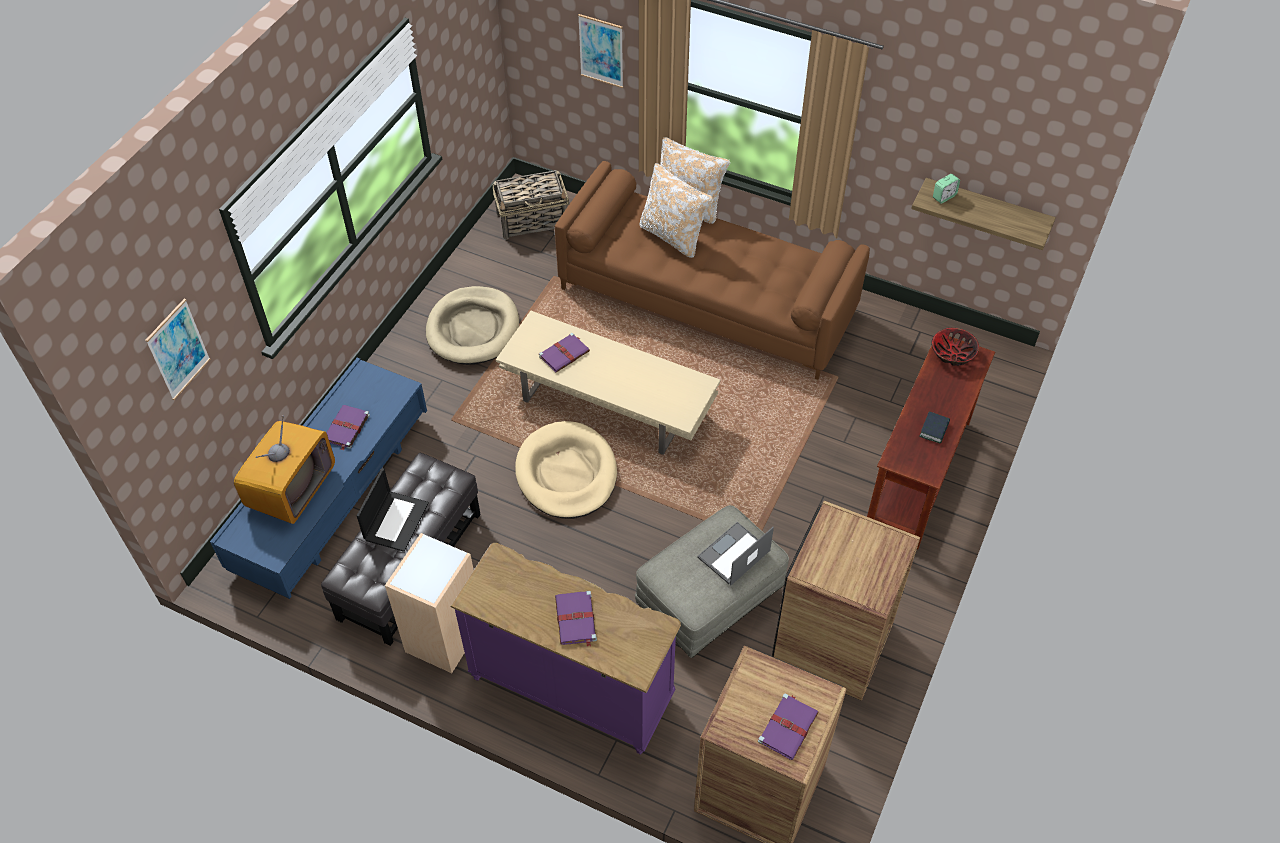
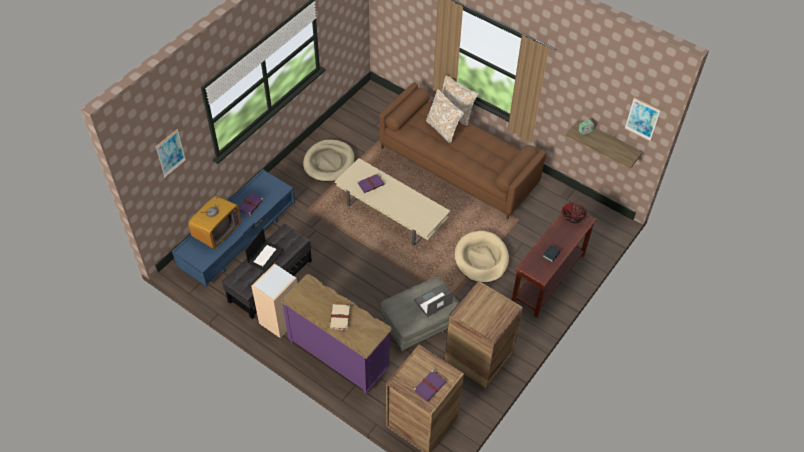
camera: 10 degrees right, 0 degrees up
(533, 220) = (374, 107): basket -> none
(566, 473) = (361, 247): beige dog bed -> beige dog bed (481, 259)
(576, 620) = (340, 318): purple book -> beige book
(601, 51) = (418, 24): picture -> picture (642, 119)

